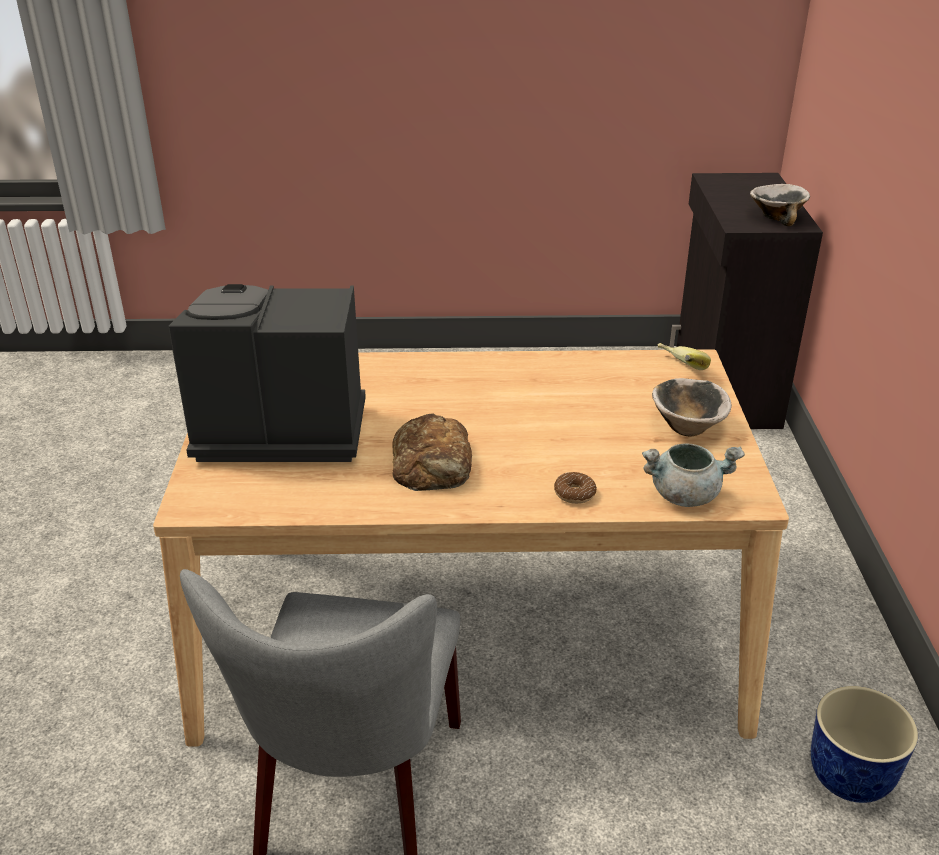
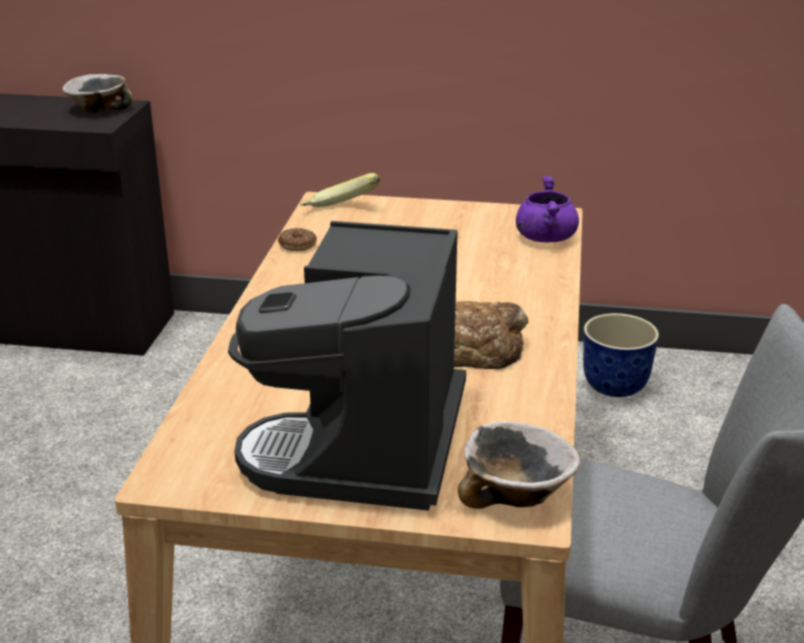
camera: 80 degrees left, 5 degrees down
(574, 493) = (536, 281): donut -> donut (297, 245)
(685, 494) = (545, 237): grey cooking pot -> purple cooking pot
(687, 426) = (439, 221): bowl -> bowl (517, 493)

